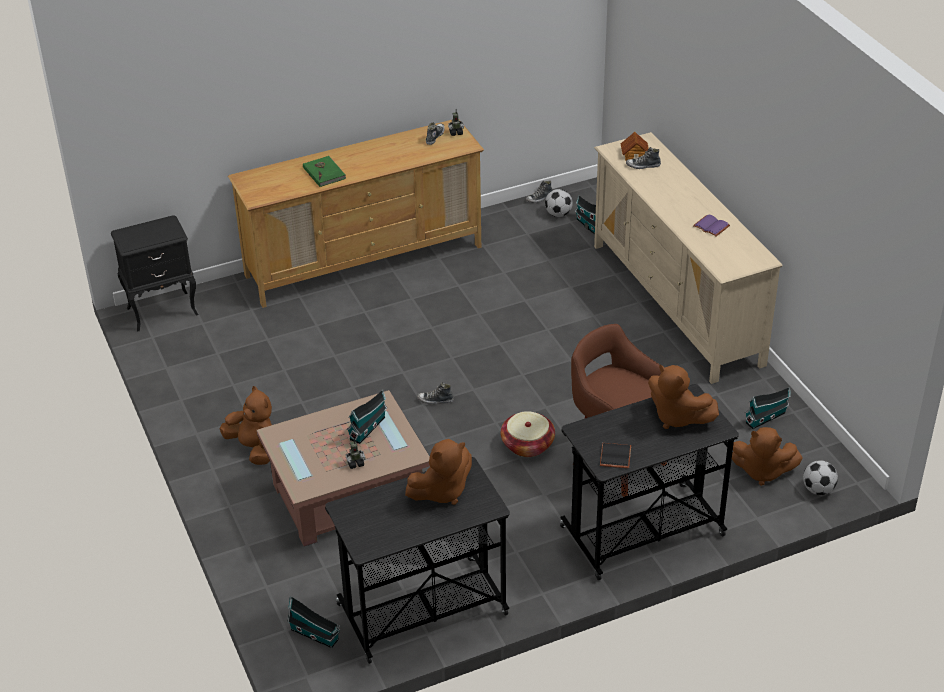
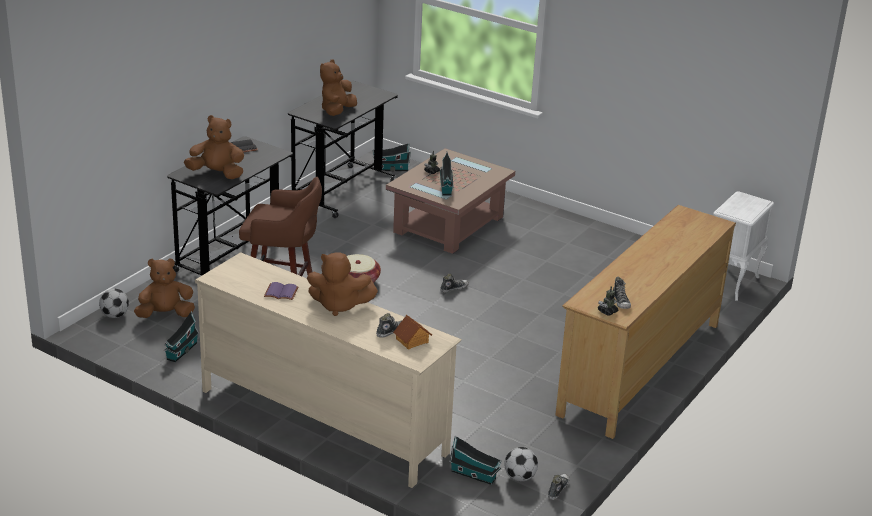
camera: 145 degrees right, 10 degrees down
(162, 311) = (731, 283): black nightstand -> white nightstand
(254, 448) = (540, 229): brown plush toy -> brown plush toy (339, 305)
(324, 173) = (665, 244): green book -> none

